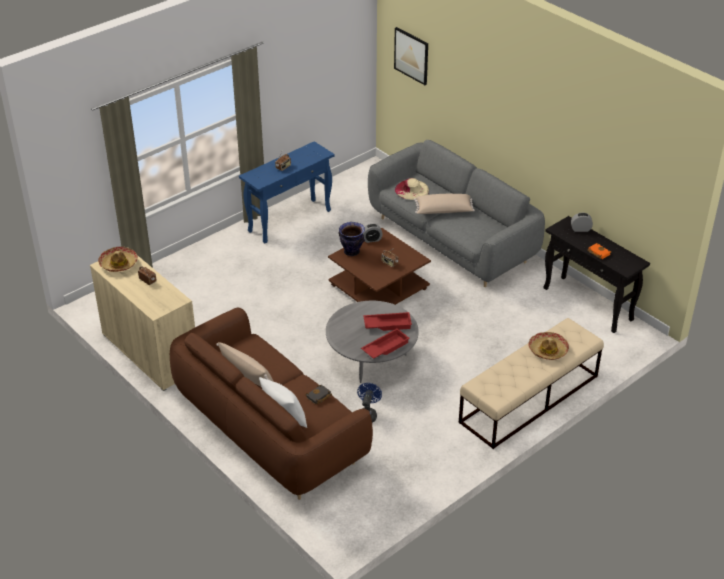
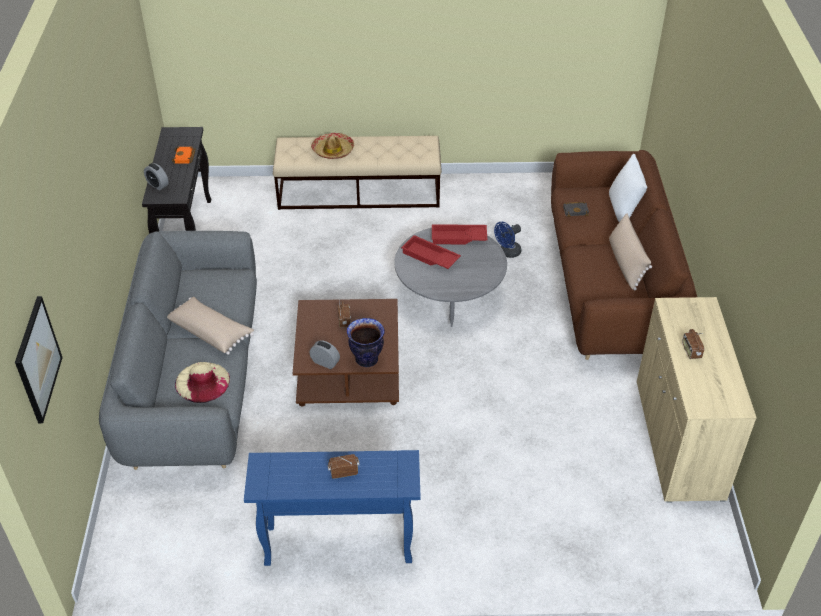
camera: 140 degrees left, 5 degrees up
(118, 263) = (715, 397): hat -> none

